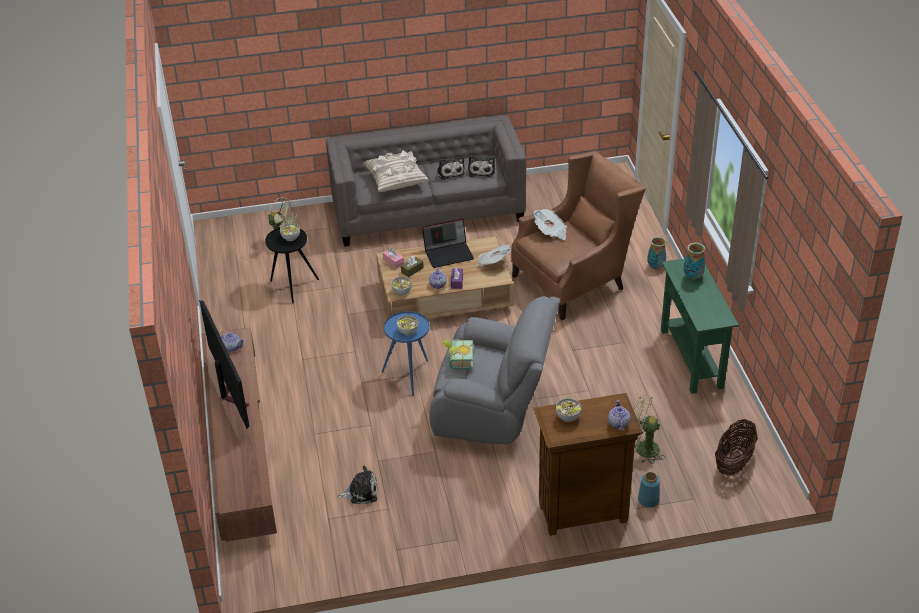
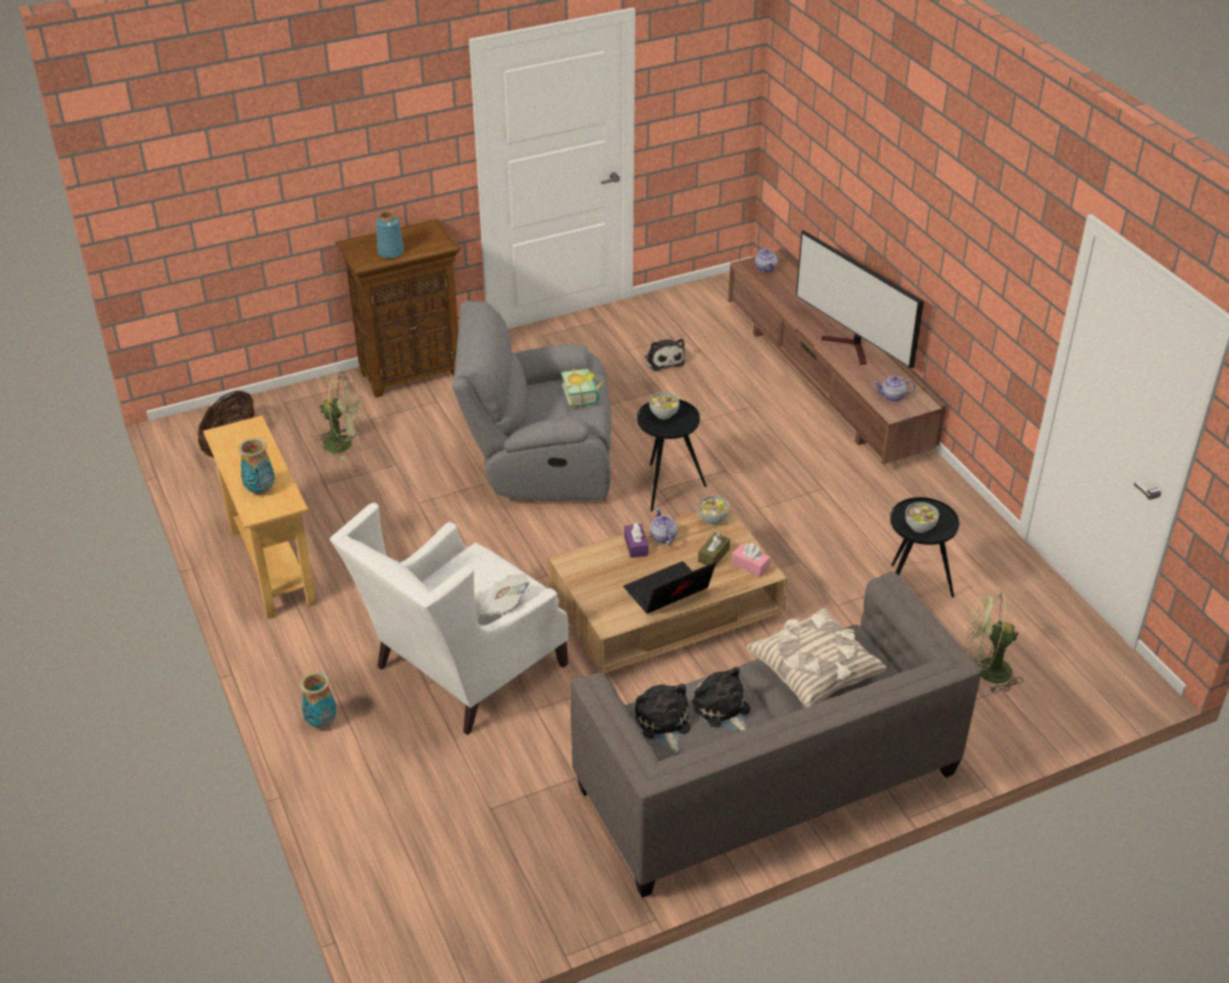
camera: 165 degrees right, 0 degrees up
(361, 492) = (663, 360): plush toy -> plush toy turned 90 degrees counterclockwise
(410, 375) = (666, 488): blue side table -> black side table
(493, 262) = (590, 587): newspaper -> none
(568, 417) = (419, 241): bowl -> none
(574, 280) = (461, 672): brown armchair -> white armchair
(618, 423) = (362, 242): teapot -> teapot (766, 268)
(649, 500) = (336, 394): blue vase -> blue vase (390, 252)
(691, 358) = (272, 566): green console table -> beige console table

